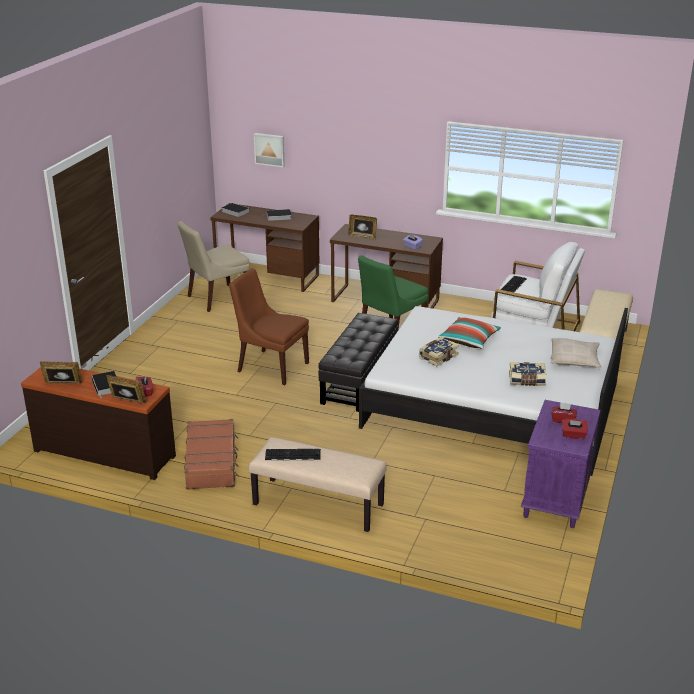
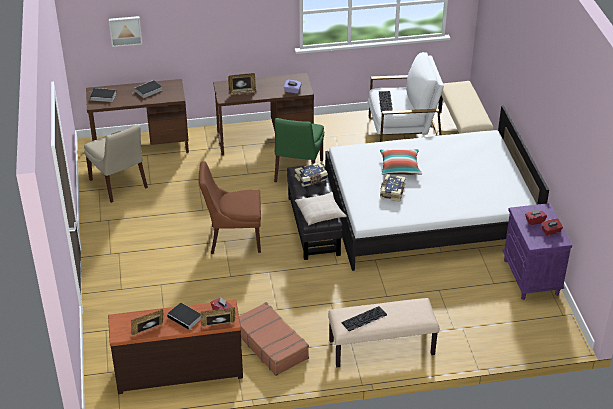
camera: 30 degrees left, 10 degrees up
(216, 298) = (119, 185): beige chair -> beige chair turned 60 degrees counterclockwise
(527, 380) = (470, 191): book -> book (311, 179)
(574, 359) = (486, 159): beige pillow -> beige pillow (320, 213)

